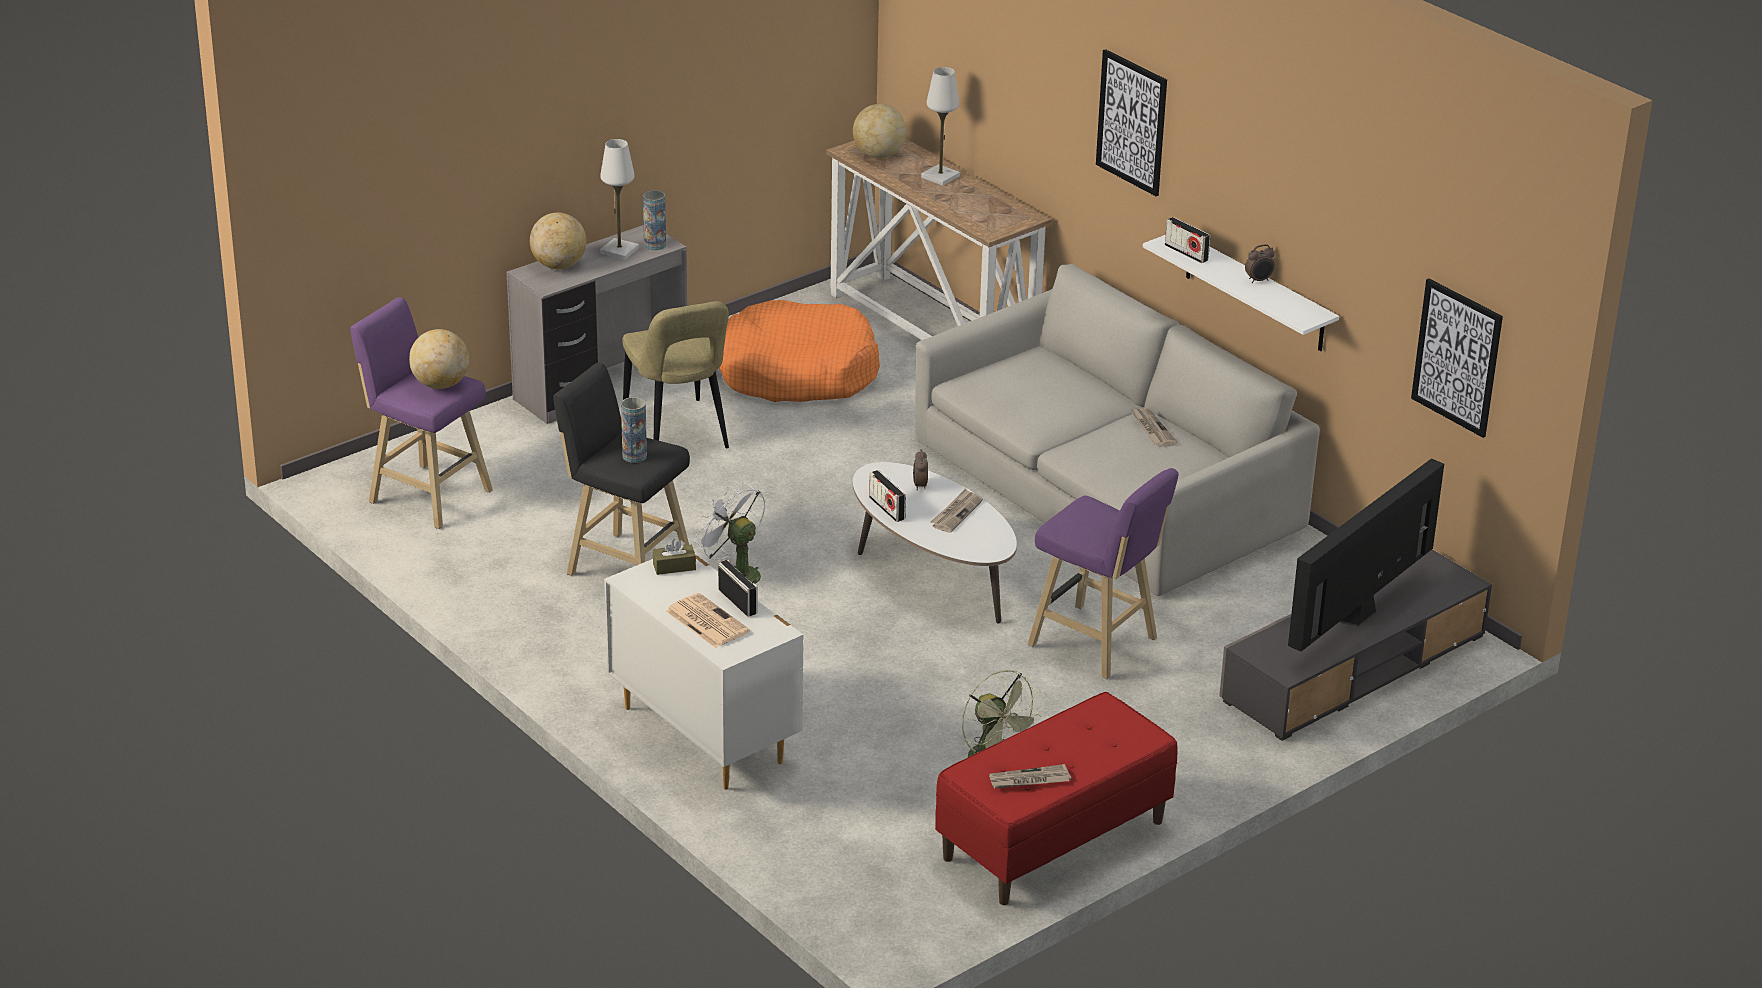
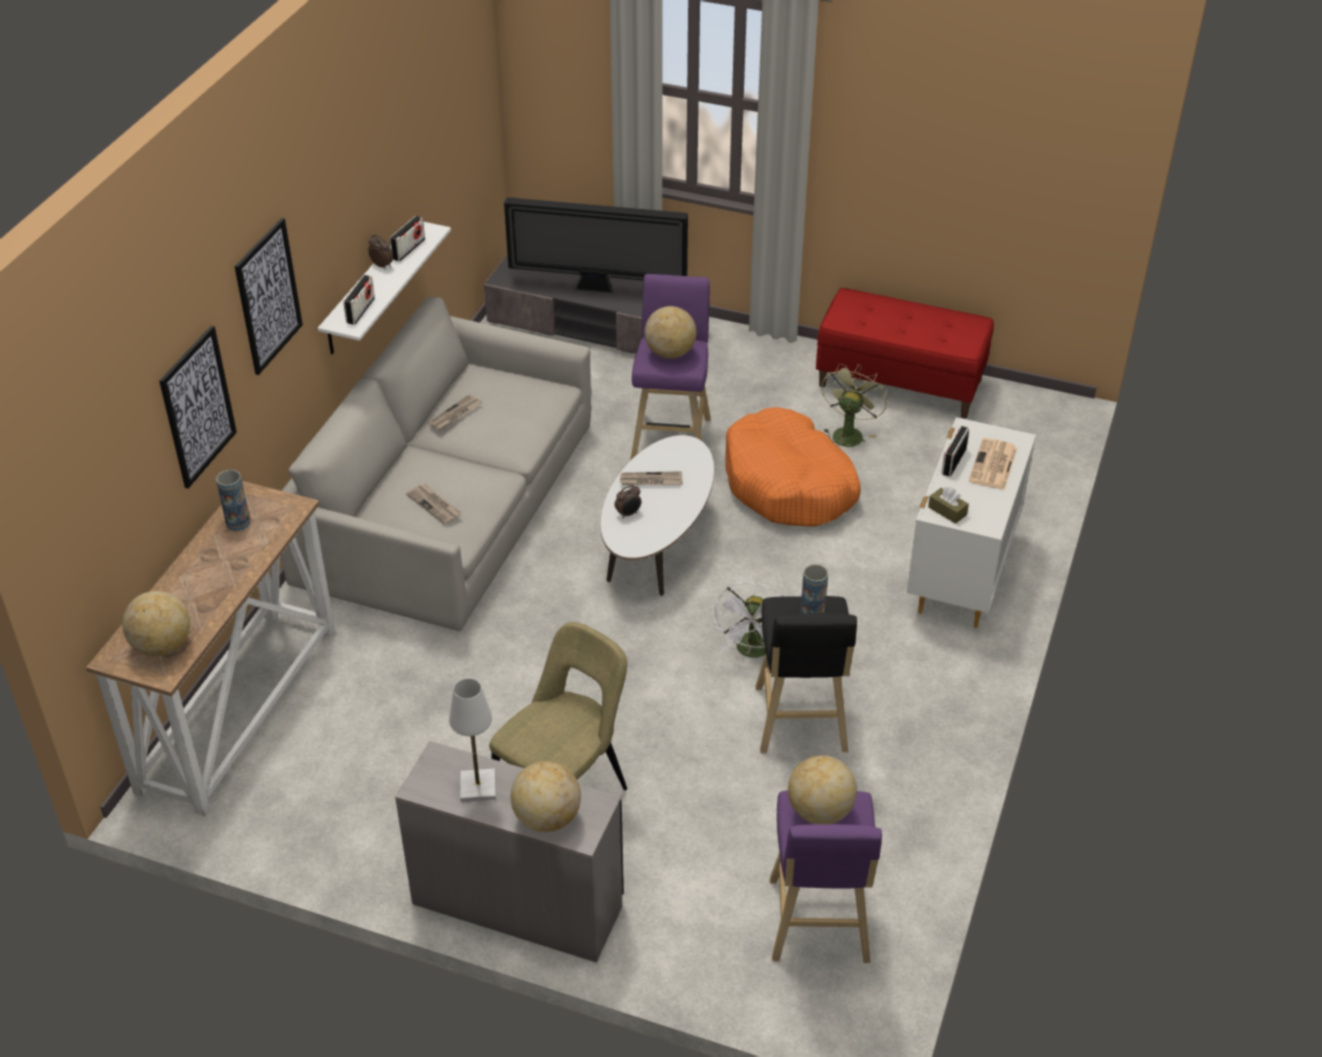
camera: 120 degrees left, 10 degrees up
(655, 245) = (444, 765): vase -> vase (238, 523)
(796, 372) = (387, 768): orange dog bed -> orange dog bed (789, 484)
(887, 508) = (677, 518): radio -> radio (408, 249)
(940, 177) = (190, 582): white table lamp -> none
(1029, 780) = (944, 324): newspaper -> newspaper (435, 505)
(1093, 520) = (670, 353): none -> globe
(1457, 357) = (464, 140): picture -> picture (197, 407)

